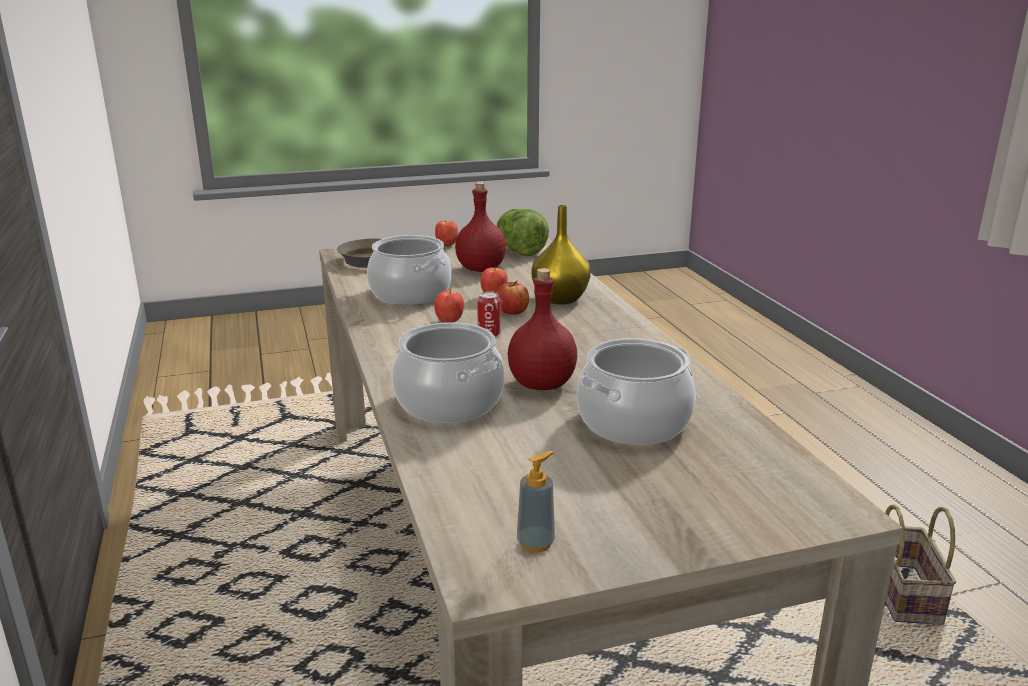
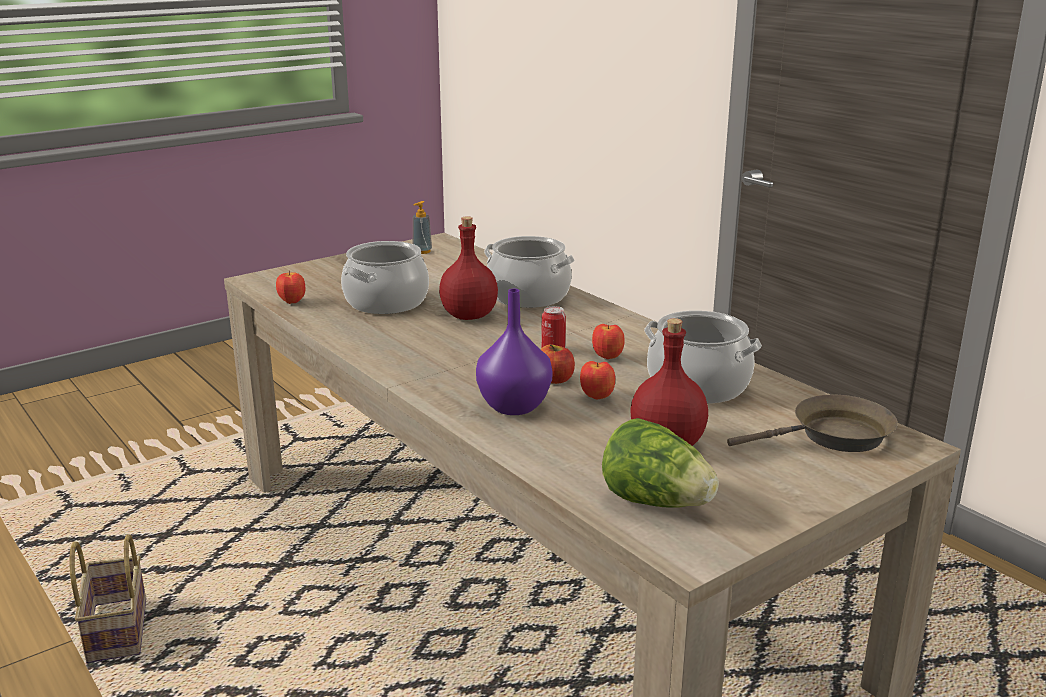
camera: 160 degrees right, 0 degrees up
(447, 245) = (791, 496): apple -> apple (291, 302)
(559, 299) = (515, 406): yellow vase -> purple vase

